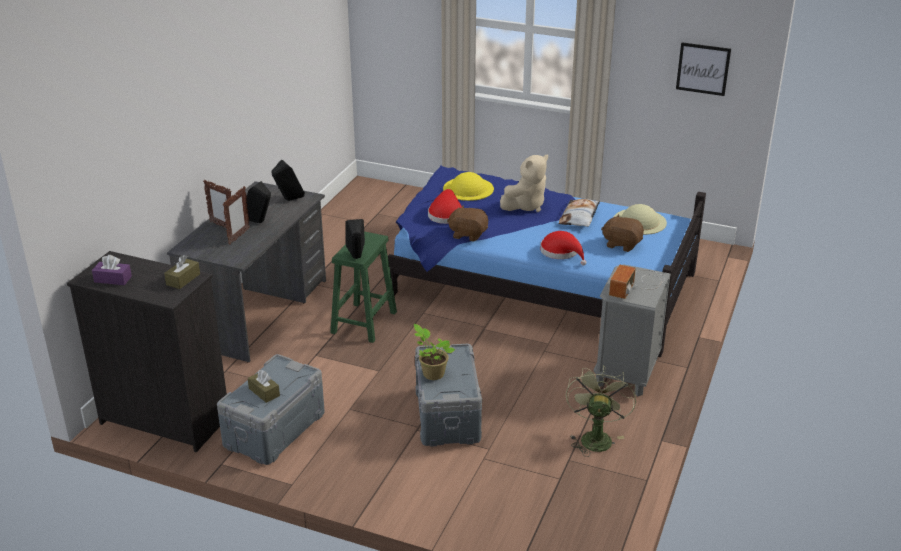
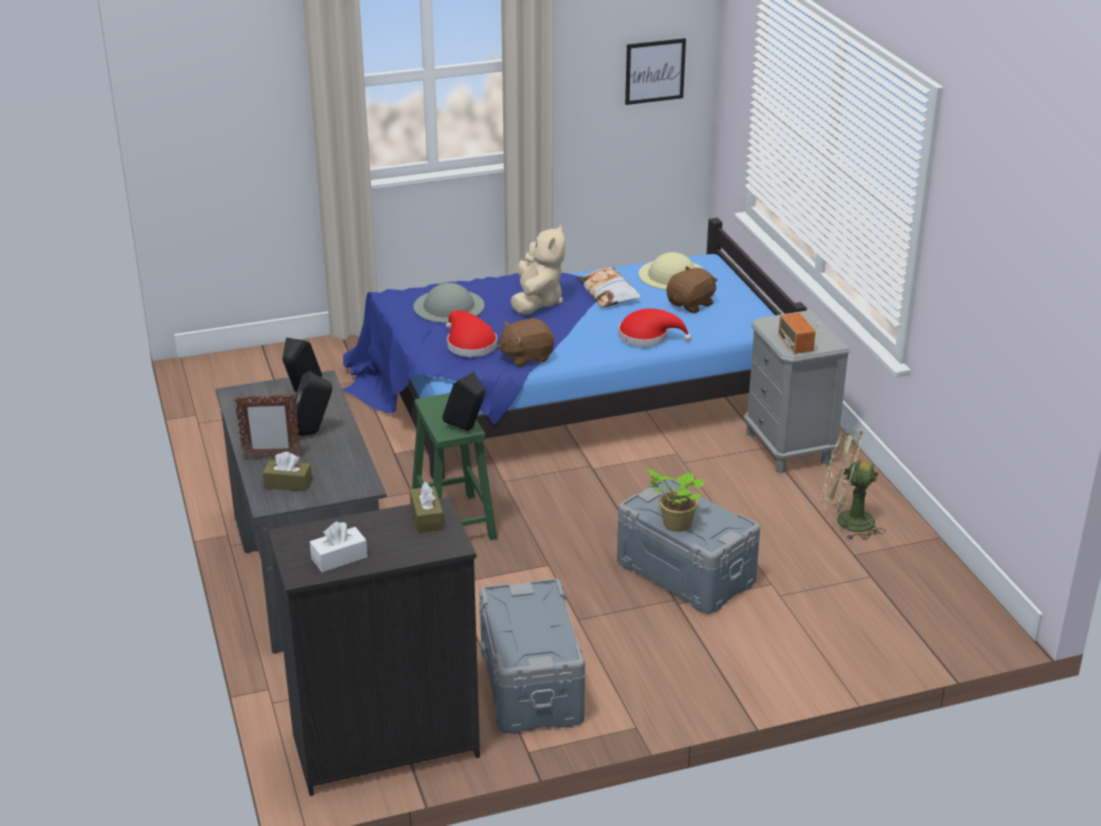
camera: 40 degrees left, 0 degrees up
(113, 279) = (339, 558): purple tissue box -> white tissue box
(238, 237) = (314, 460): picture frame -> none
(264, 392) = (533, 633): brown tissue box -> brown tissue box (288, 483)
(468, 188) = (449, 306): yellow hat -> grey hat
(595, 437) = (846, 521): green fan -> green fan turned 45 degrees counterclockwise
(622, 244) = (691, 304): brown plush toy -> brown plush toy turned 150 degrees clockwise

